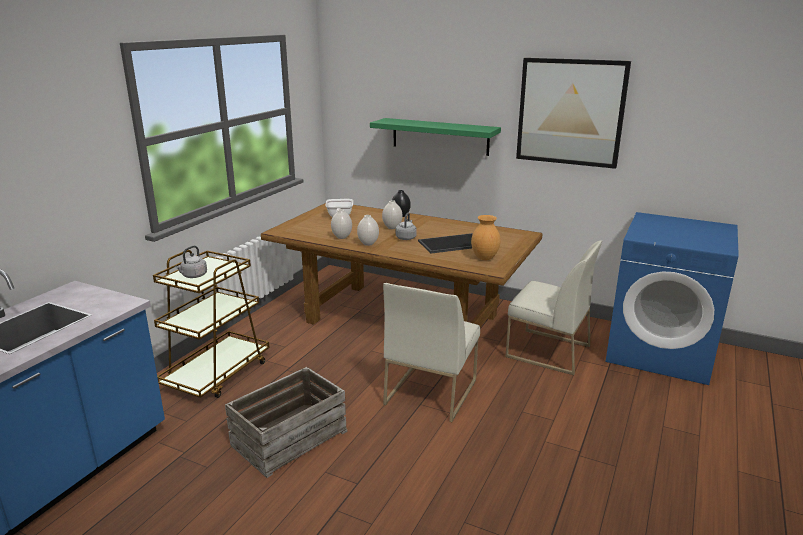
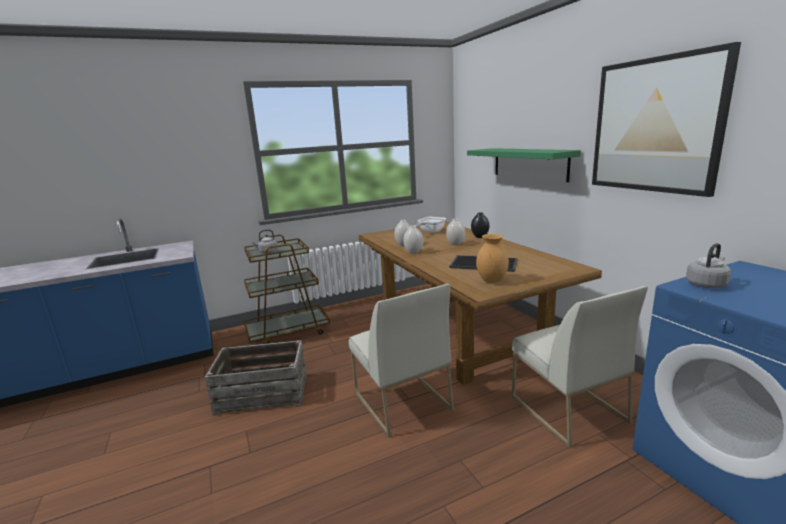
camera: 40 degrees right, 5 degrees down
(406, 238) = (452, 253): grey kettle -> grey kettle (707, 284)
(430, 391) = (401, 401): white chair -> white chair turned 90 degrees counterclockwise

